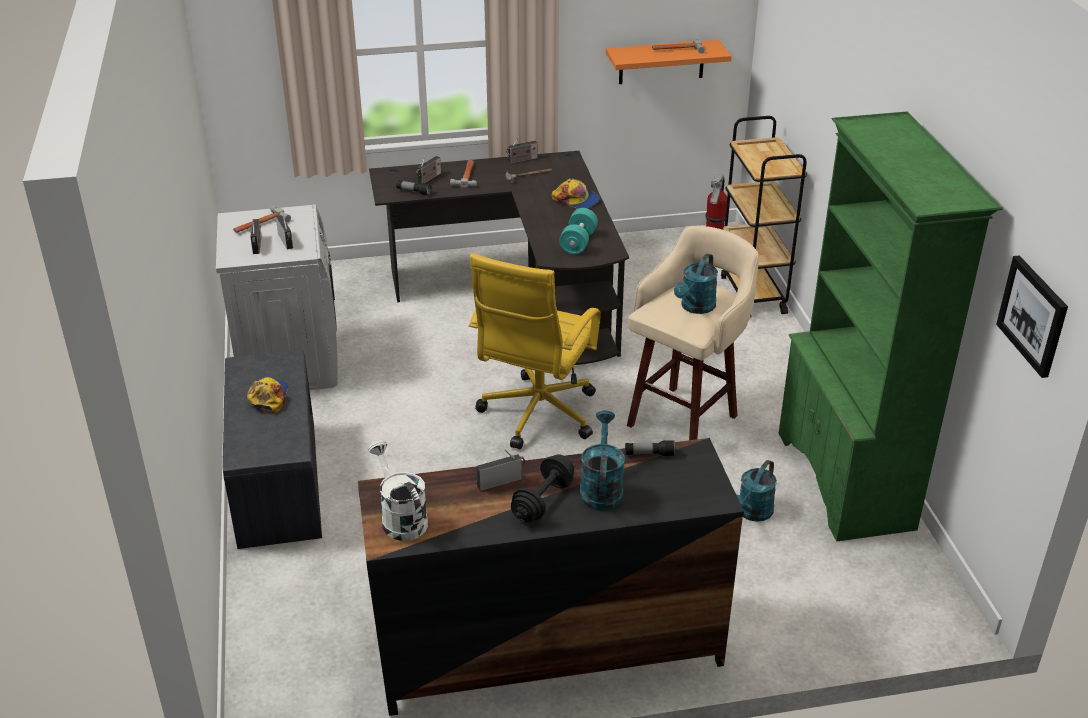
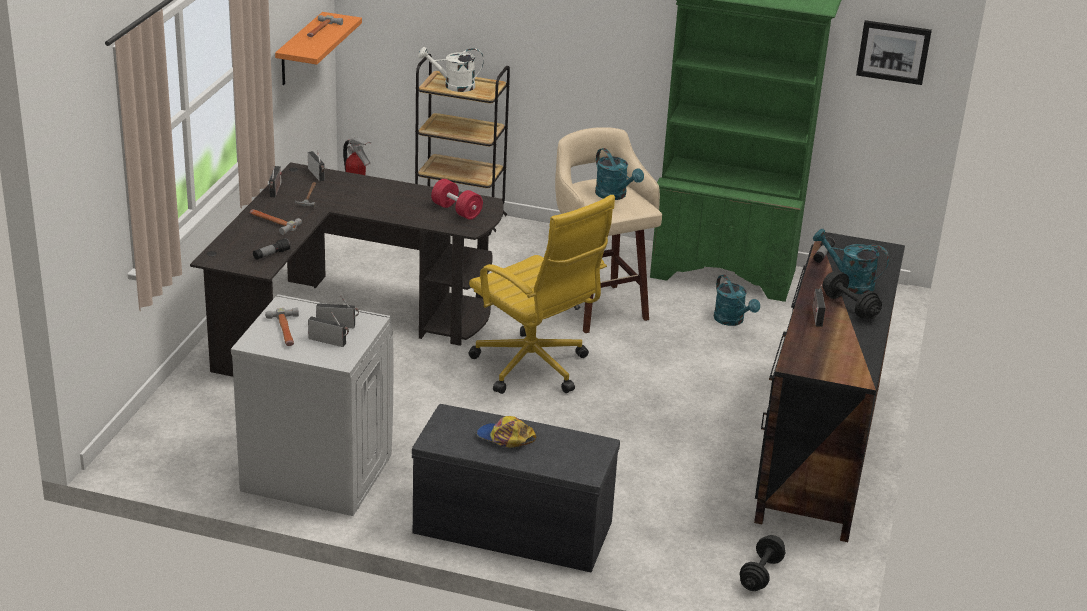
camera: 65 degrees left, 5 degrees down
(295, 662) = (761, 574): none -> black dumbbell
(400, 518) = (834, 365): white watering can -> white watering can (453, 86)
(428, 179) = (254, 241): radio -> radio (317, 175)
(576, 200) = (382, 190): cap -> none
(578, 242) = (456, 211): turquoise dumbbell -> red dumbbell

